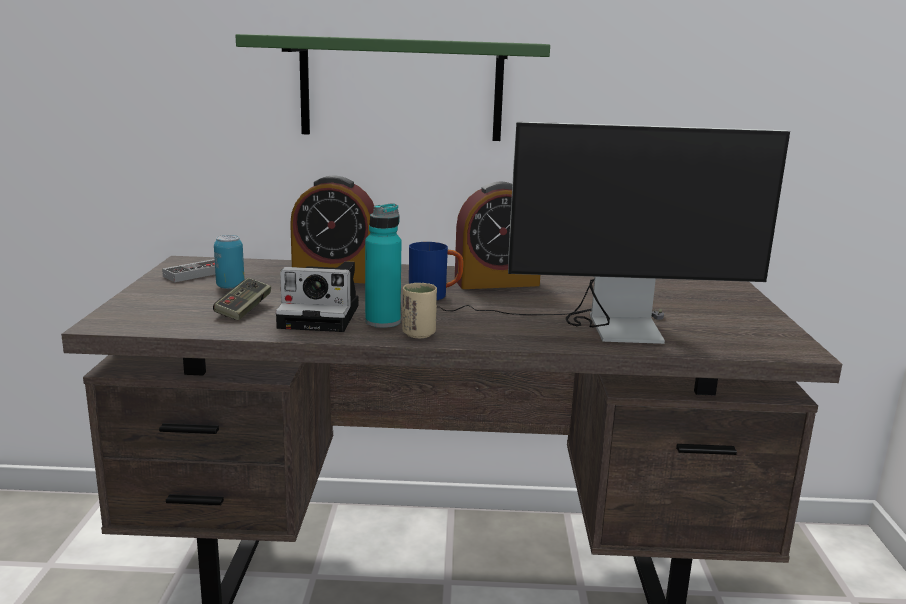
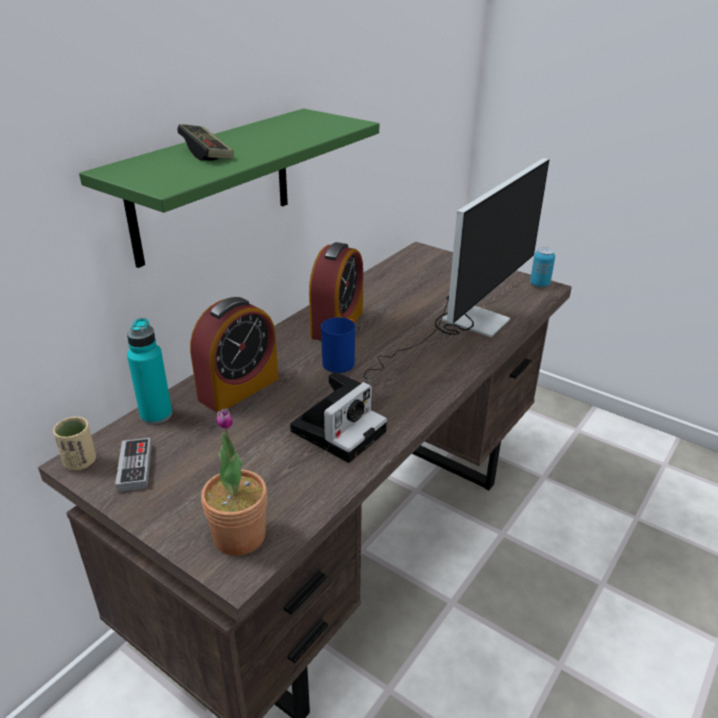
camera: 55 degrees left, 15 degrees up
(142, 316) = (239, 536): none -> potted plant
(230, 287) = (204, 456): can -> can (539, 284)
(244, 309) = (281, 467): game controller -> game controller (206, 153)
(383, 322) = (379, 405): turquoise bottle -> turquoise bottle (156, 415)
(418, 334) = (419, 399): beige cup -> beige cup (80, 462)

